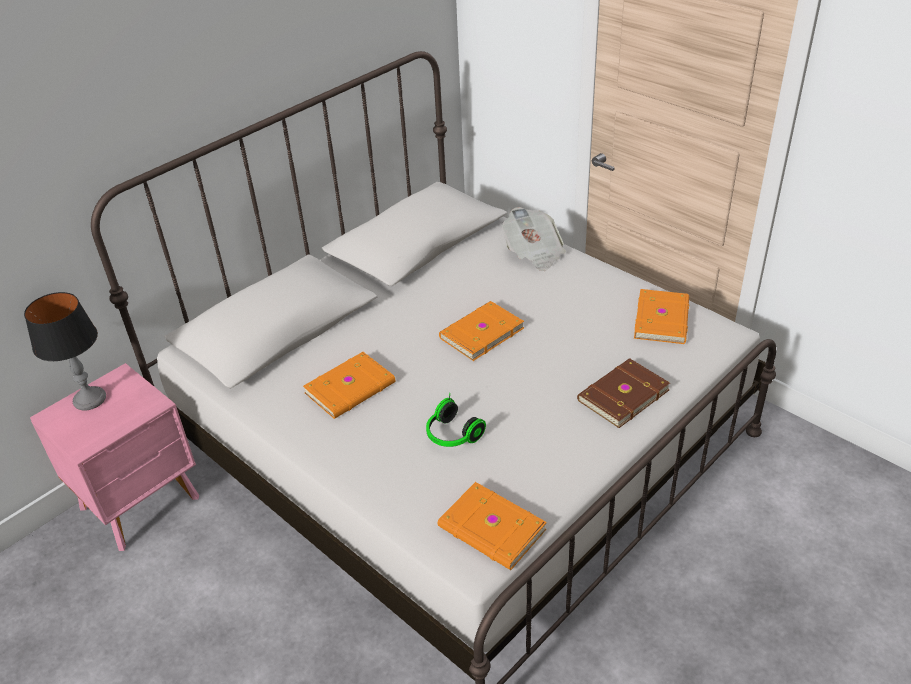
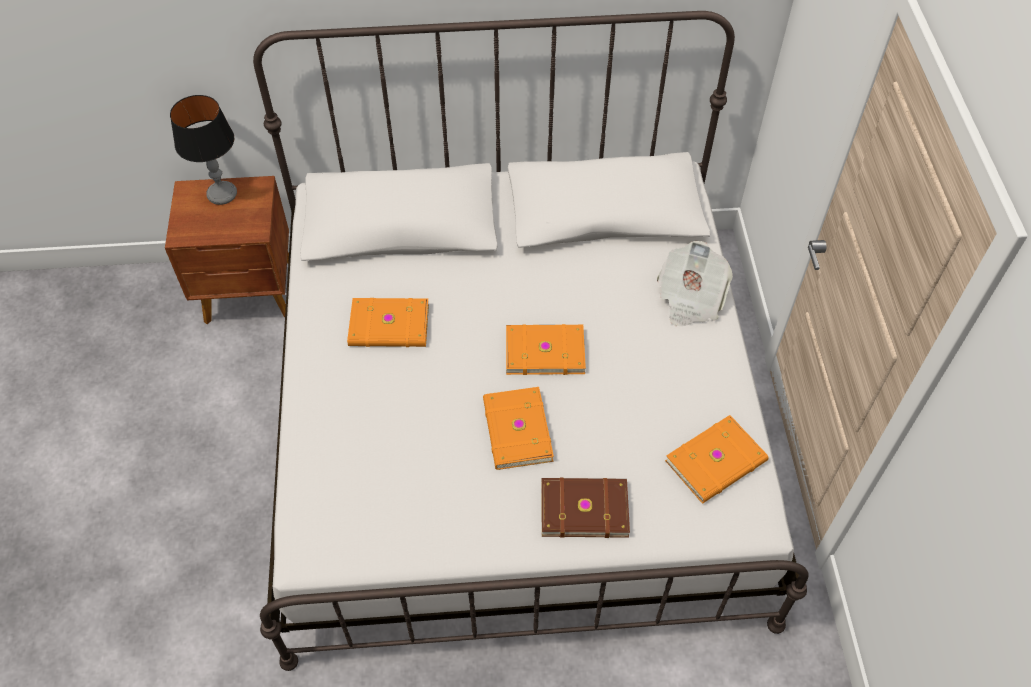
camera: 40 degrees right, 15 degrees up
(142, 503) = (251, 293): pink nightstand -> brown nightstand
(451, 435) = (411, 432): headphones -> none
(491, 530) = (345, 539): orange book -> orange book (516, 431)

